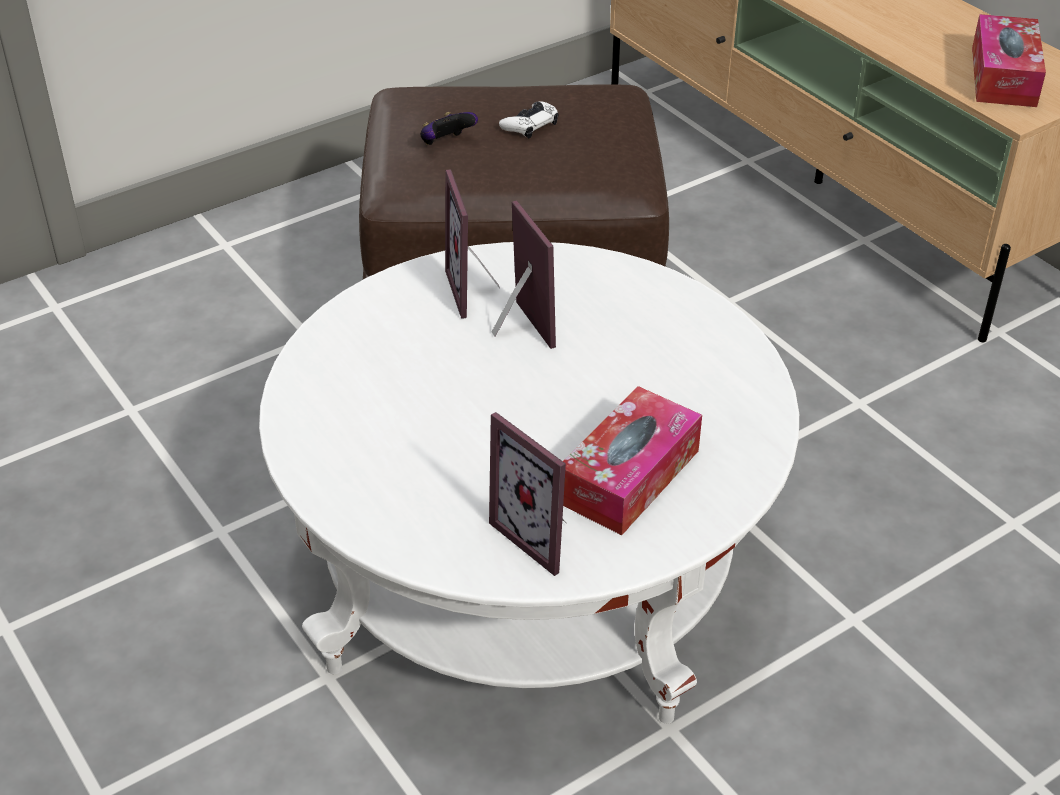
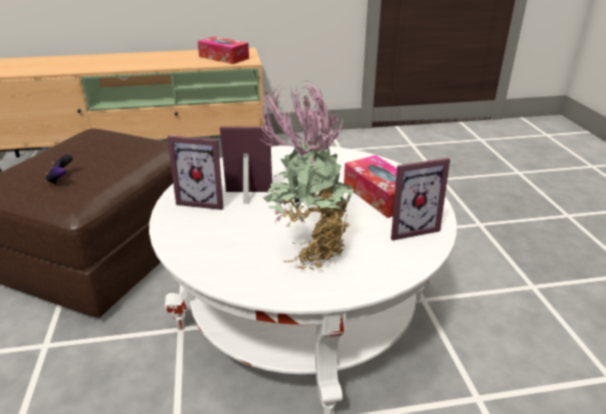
camera: 65 degrees left, 10 degrees down
(407, 439) = (308, 250): none -> potted plant
(530, 124) = (83, 155): white game controller -> none

